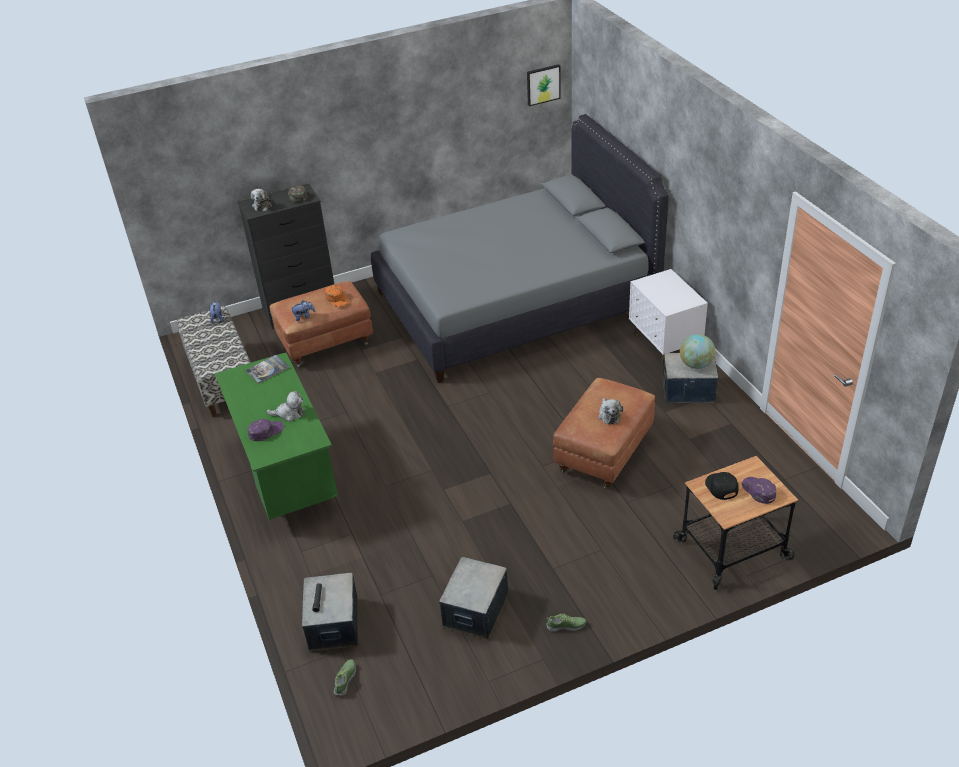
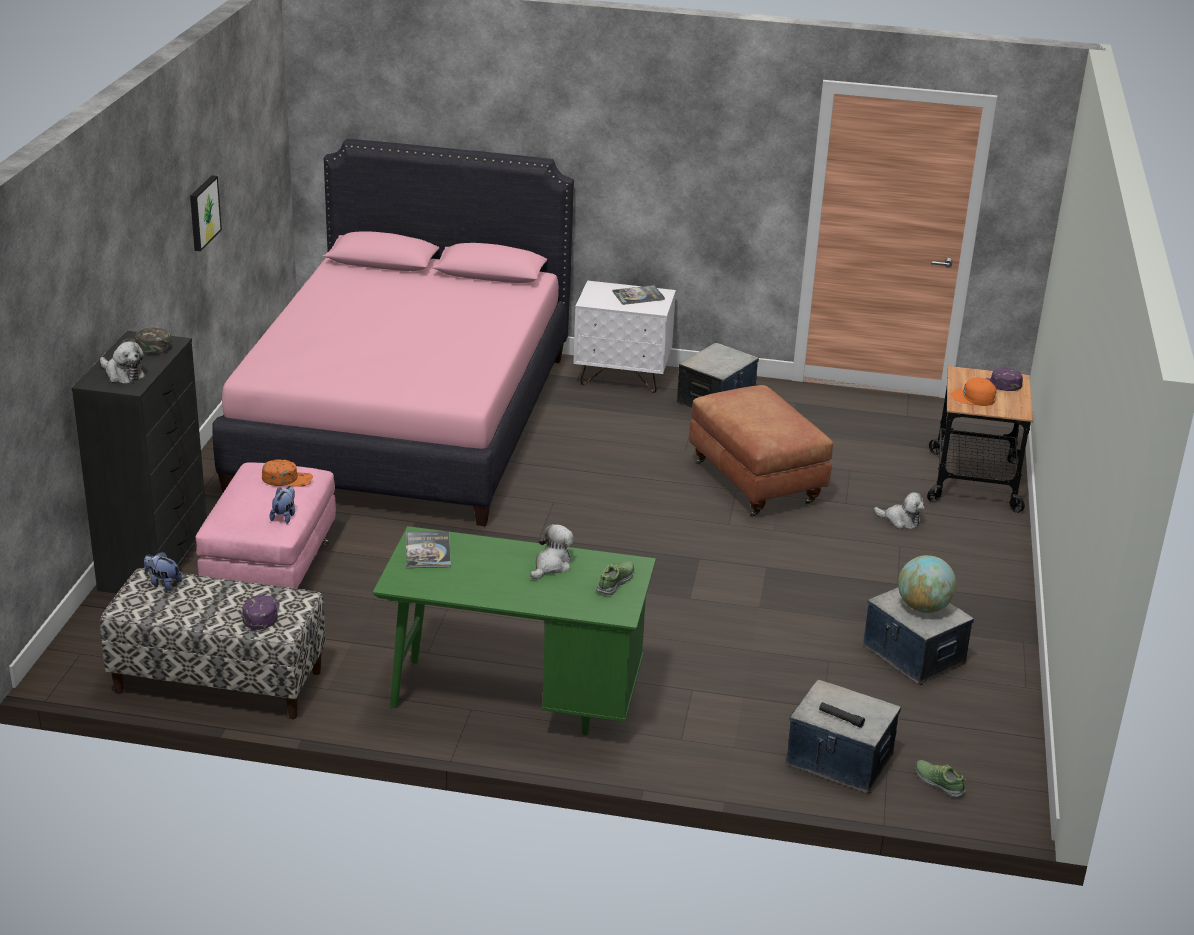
camera: 60 degrees left, 10 degrees down
(266, 431) = (566, 593): purple cap -> purple cap (261, 614)
(326, 343) = (270, 571): brown ottoman -> pink ottoman
(514, 302) = (404, 420): grey bed -> pink bed
(543, 84) = (272, 115): picture -> picture (203, 212)
(566, 626) = (989, 610): shoe -> shoe (615, 582)
(609, 415) = (775, 413): plush toy -> plush toy (900, 520)
(677, 294) = (638, 296): none -> book
(696, 365) = (723, 358): globe -> globe (923, 607)
(721, 487) = (974, 398): black cap -> orange cap

